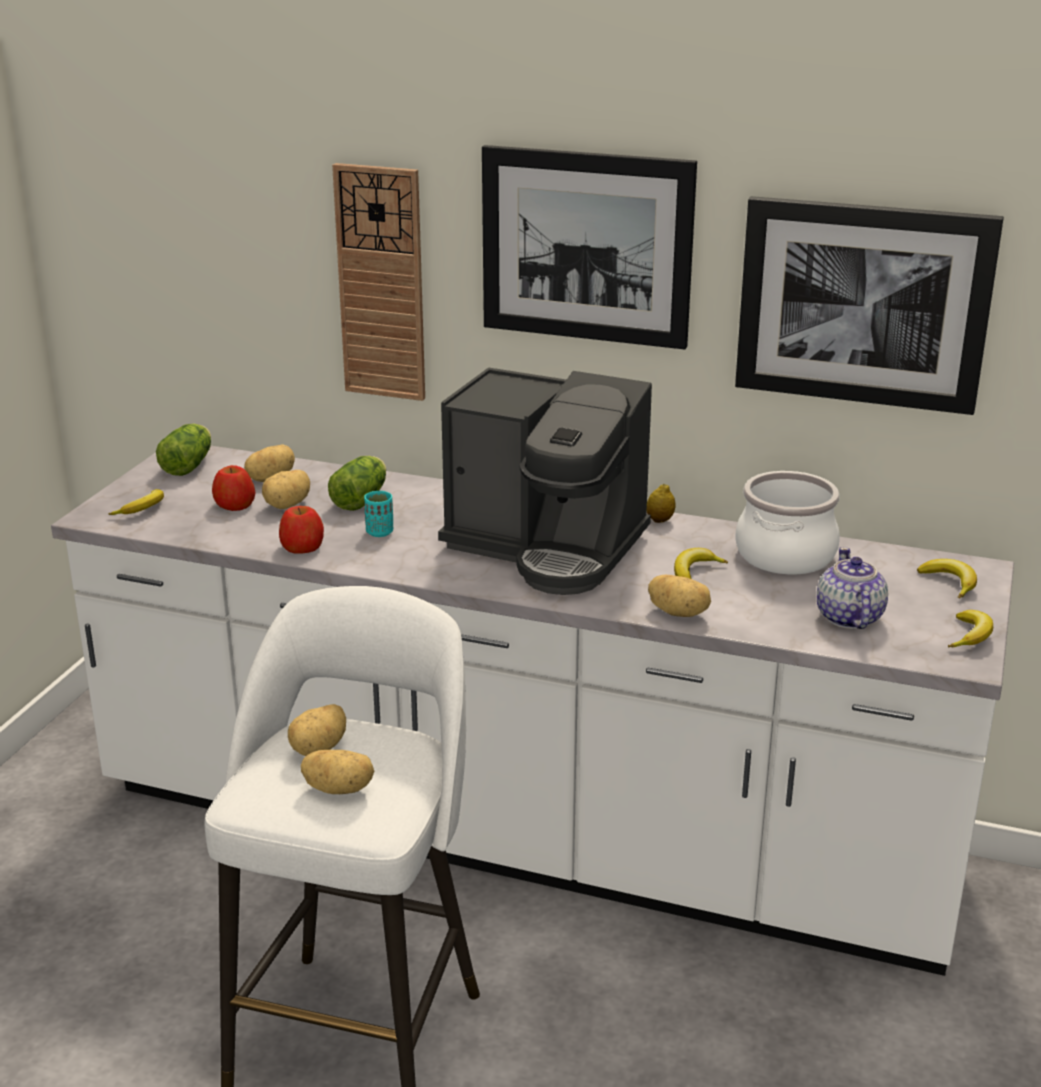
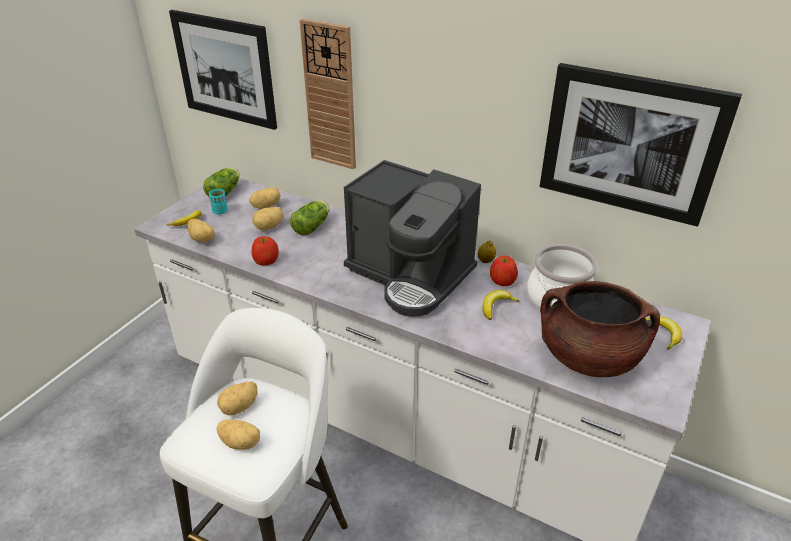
camera: 10 degrees right, 10 degrees up
(235, 505) = (239, 224): apple -> apple (502, 280)
(379, 532) = (314, 253): turquoise cup -> turquoise cup (220, 211)
(586, 246) = (451, 86): picture -> picture (225, 69)
(679, 613) = (478, 339): potato -> potato (202, 239)
(848, 618) = (588, 357): teapot -> brown cooking pot
(970, 636) = (669, 384): banana -> none

